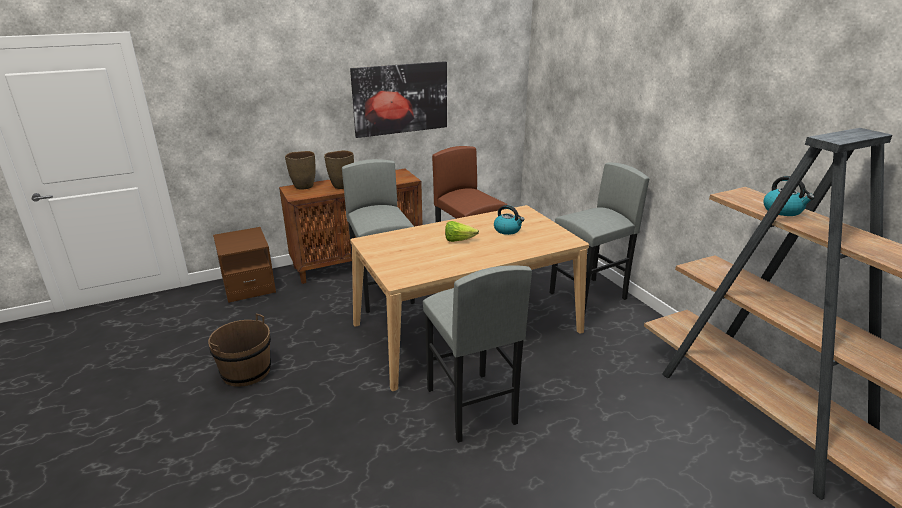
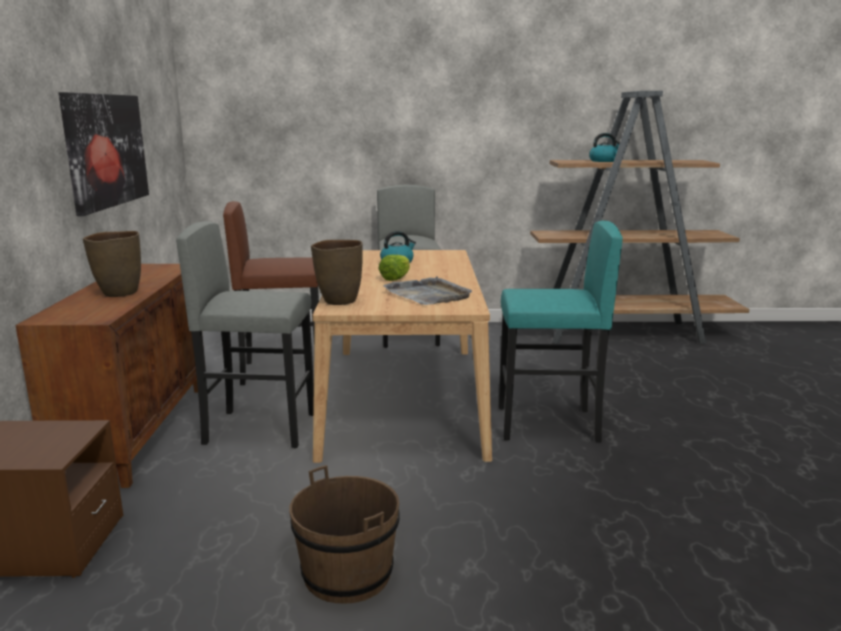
camera: 65 degrees left, 10 degrees down
(303, 186) = (61, 311): brown vase -> brown vase (339, 301)
(423, 260) = (428, 294): none -> grey tray
(470, 406) = (547, 425): grey stool -> turquoise stool

